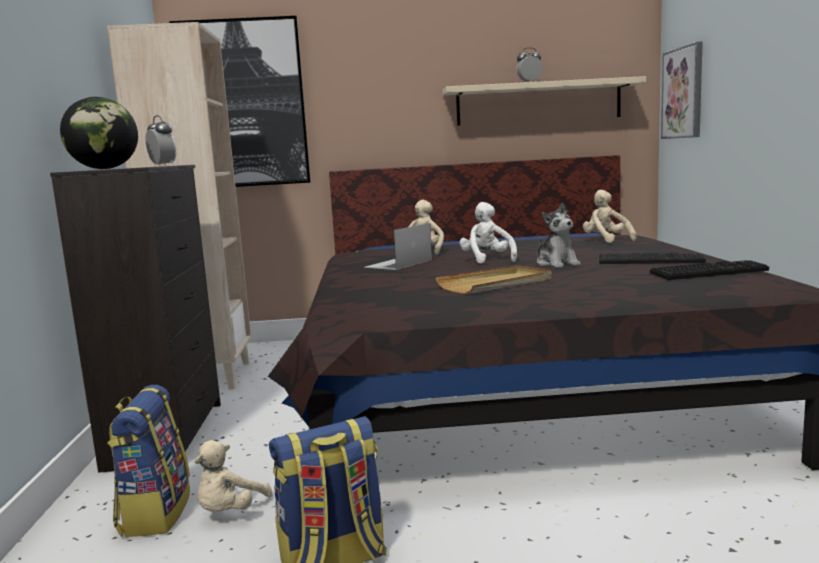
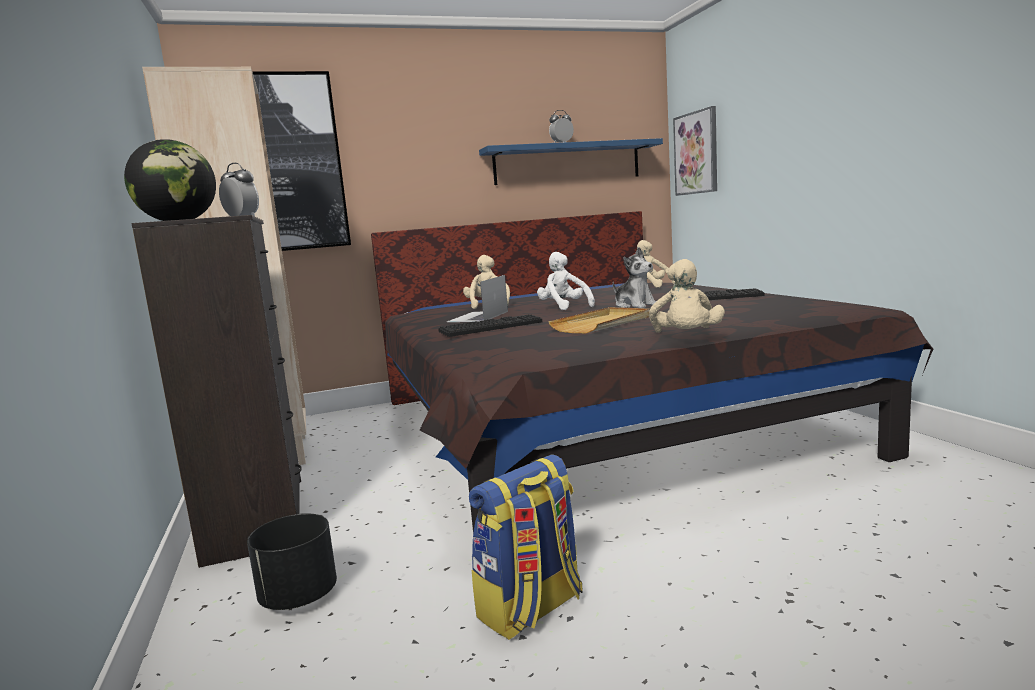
camera: 15 degrees left, 0 degrees up
(154, 513) = (298, 597): backpack -> black planter
(230, 511) = (386, 581): beige plush toy -> beige plush toy (686, 337)
(538, 103) = (567, 163): beige shelf -> blue shelf
(708, 272) = (778, 301): keyboard -> keyboard (491, 327)

